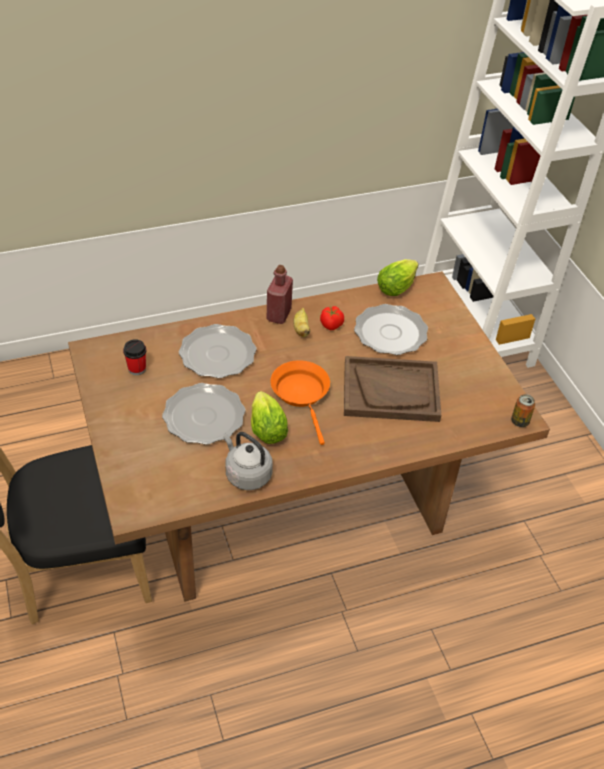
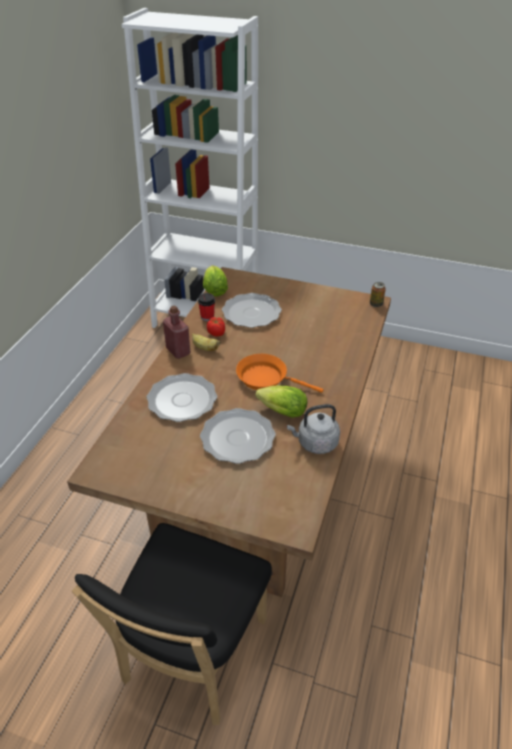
camera: 50 degrees left, 5 degrees down
(137, 369) = (148, 452): cup -> cup (207, 317)
(391, 391) = (303, 339): brown tray -> none

